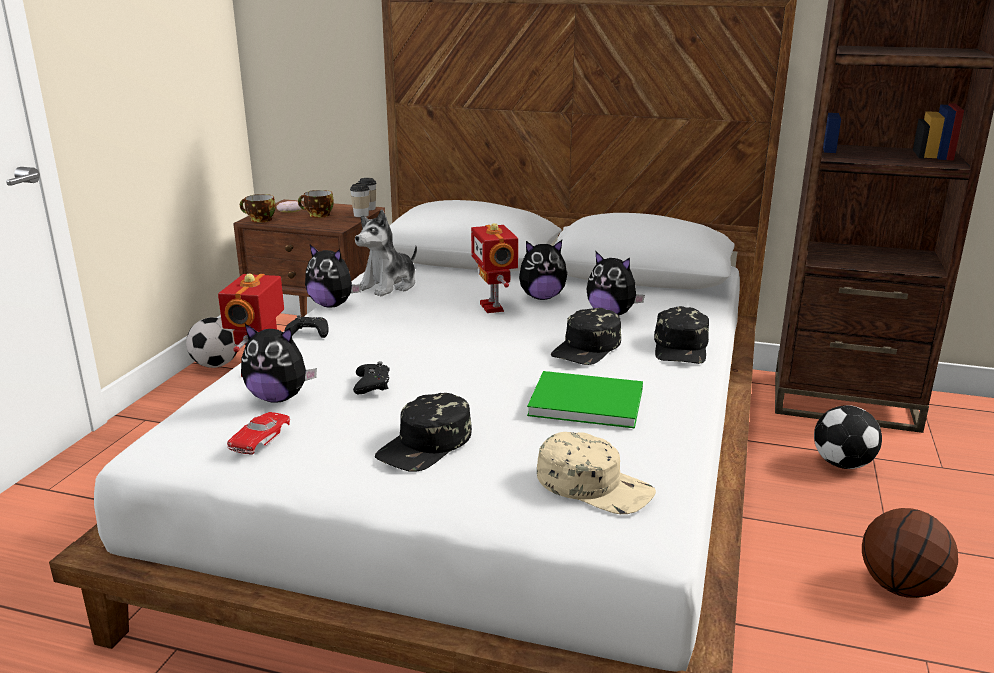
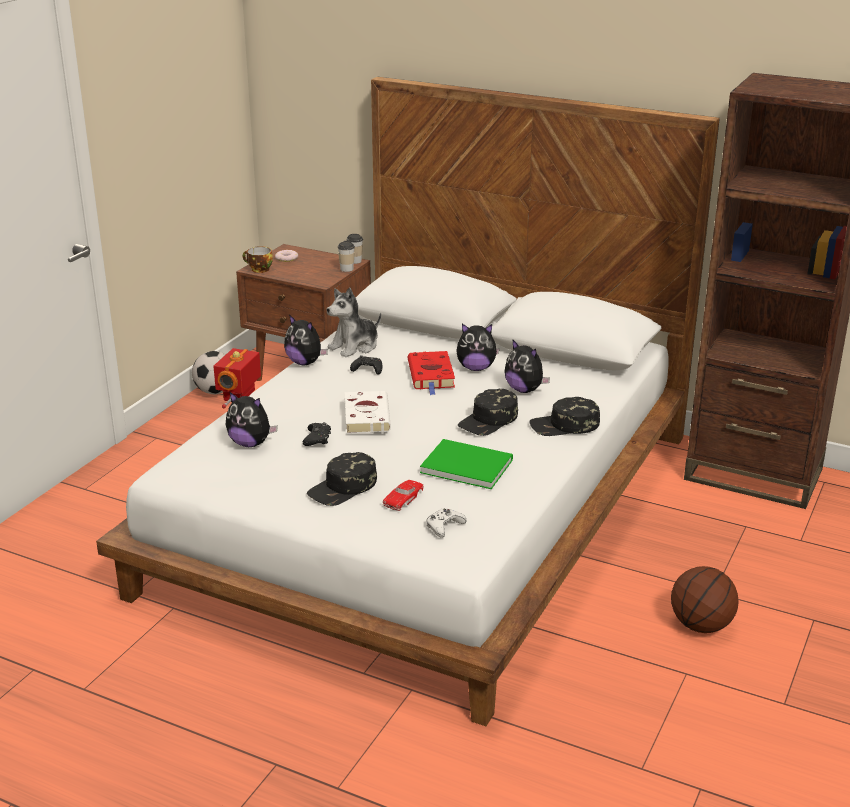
camera: 10 degrees right, 5 degrees up
(260, 437) = (234, 472): red toy car -> red toy car (403, 498)
(309, 333) = (282, 388): black game controller -> black game controller (367, 369)
(318, 215) = (309, 267): cup -> none
(429, 353) = (366, 415): none -> white book
(493, 307) = (431, 375): toy robot -> red book
(594, 485) = (444, 526): beige cap -> white game controller
(681, 347) = (564, 425): black cap -> black cap turned 60 degrees clockwise
(843, 464) = (716, 529): football -> none

